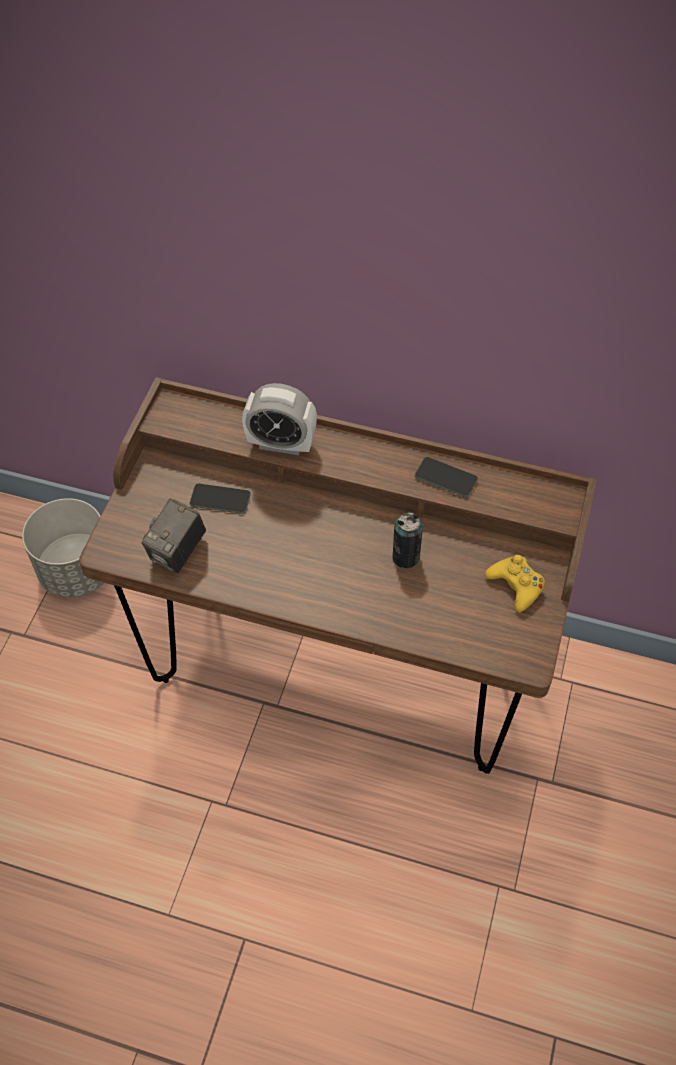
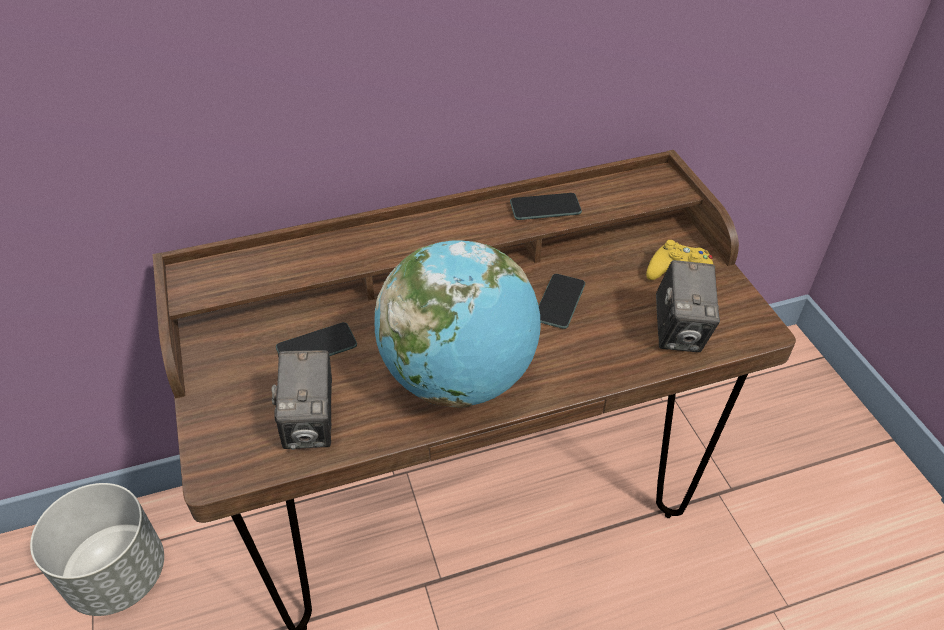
camera: 35 degrees left, 10 degrees down
(281, 444) = (353, 253): alarm clock -> none
(290, 574) = (459, 377): none -> globe
(405, 557) = (559, 301): can -> phone
(468, 629) = (679, 332): none -> camera

